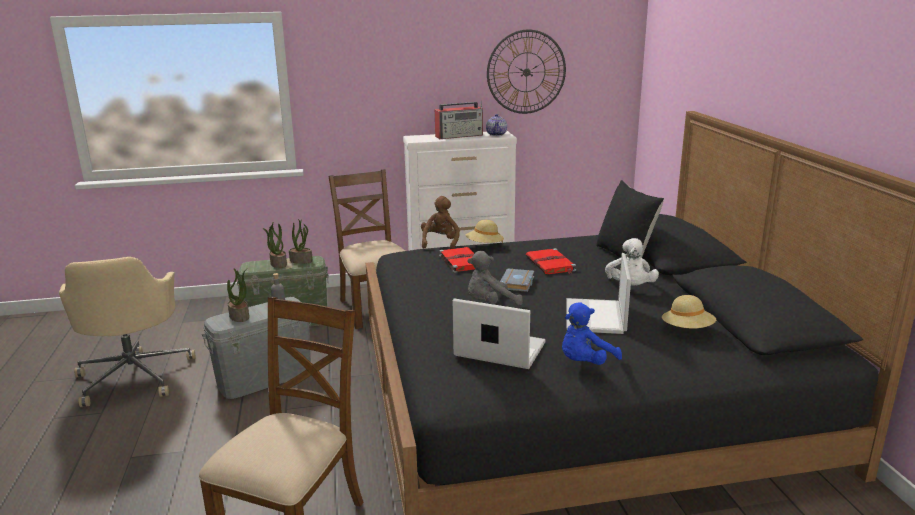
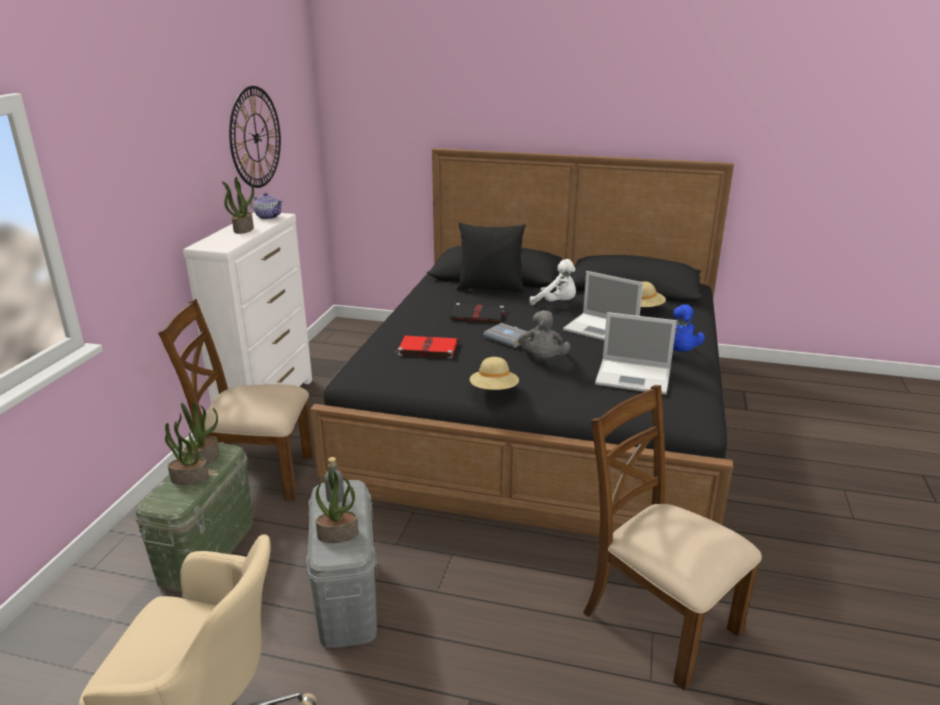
camera: 65 degrees left, 5 degrees up
(440, 243) = (357, 348): brown plush toy -> none
(460, 136) = (243, 229): radio -> potted plant
(484, 246) = (394, 331): beige hat -> beige hat (494, 390)
(498, 349) = (634, 377): laptop -> laptop turned 120 degrees counterclockwise
(550, 264) = (478, 316): red book -> black book

